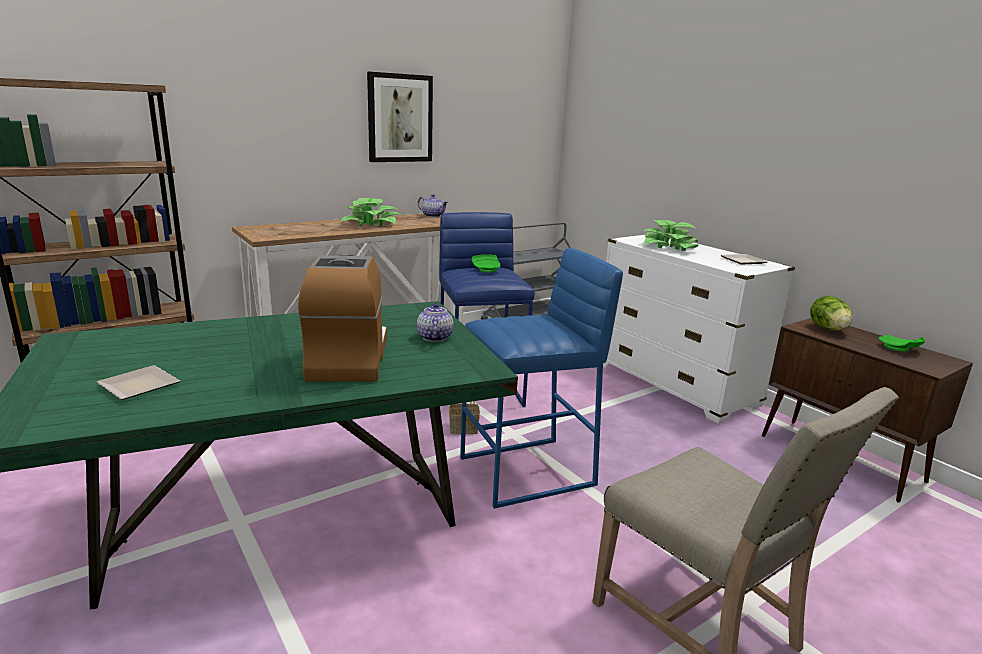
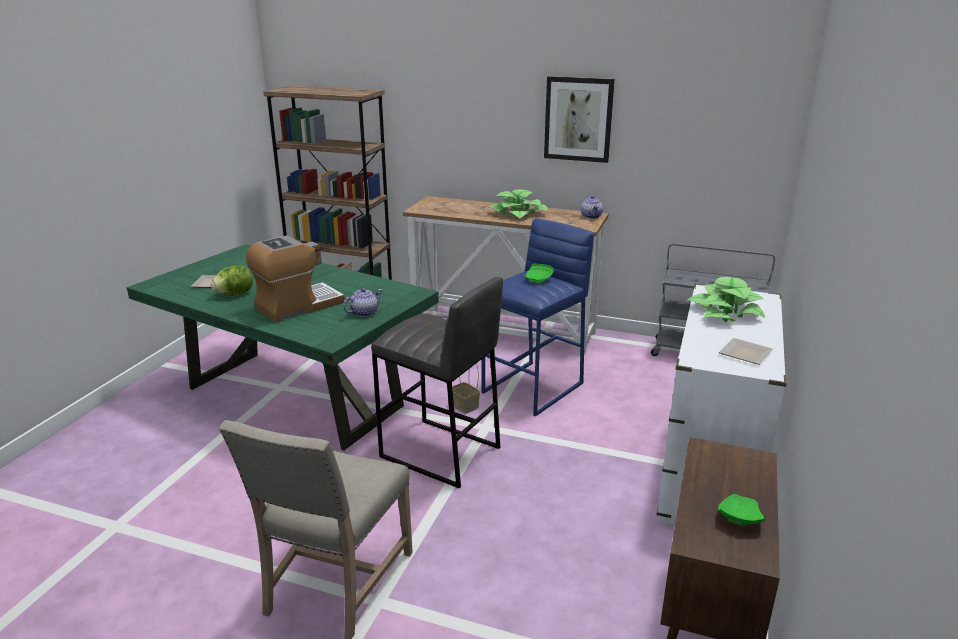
camera: 55 degrees right, 5 degrees up
(528, 471) = (440, 453): blue stool -> grey stool
(828, 329) = (731, 465): lettuce -> lettuce (234, 294)

